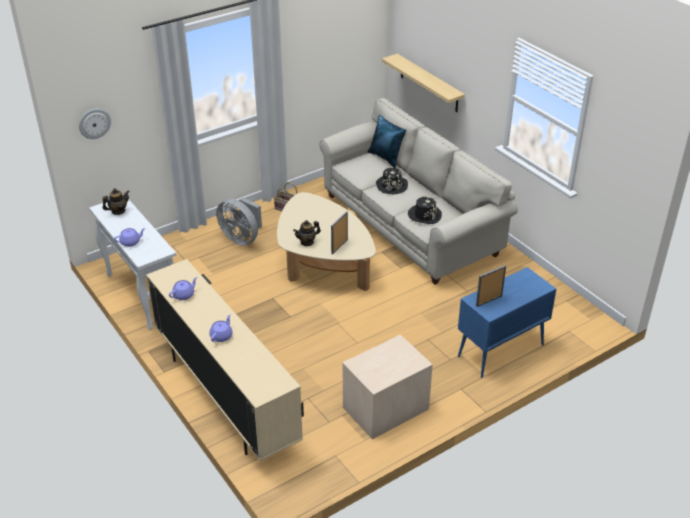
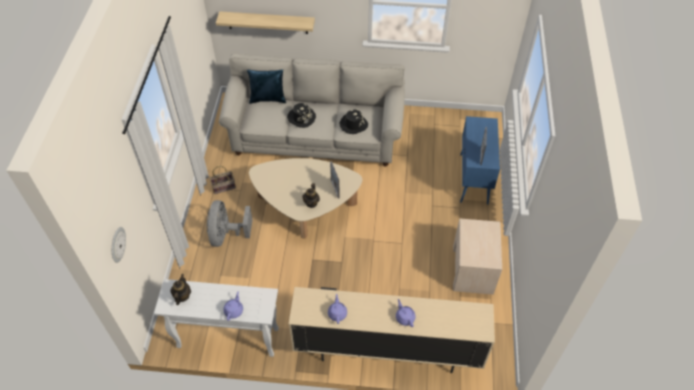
camera: 50 degrees left, 15 degrees up
(241, 238) = (227, 235): grey fan -> grey fan turned 105 degrees clockwise

